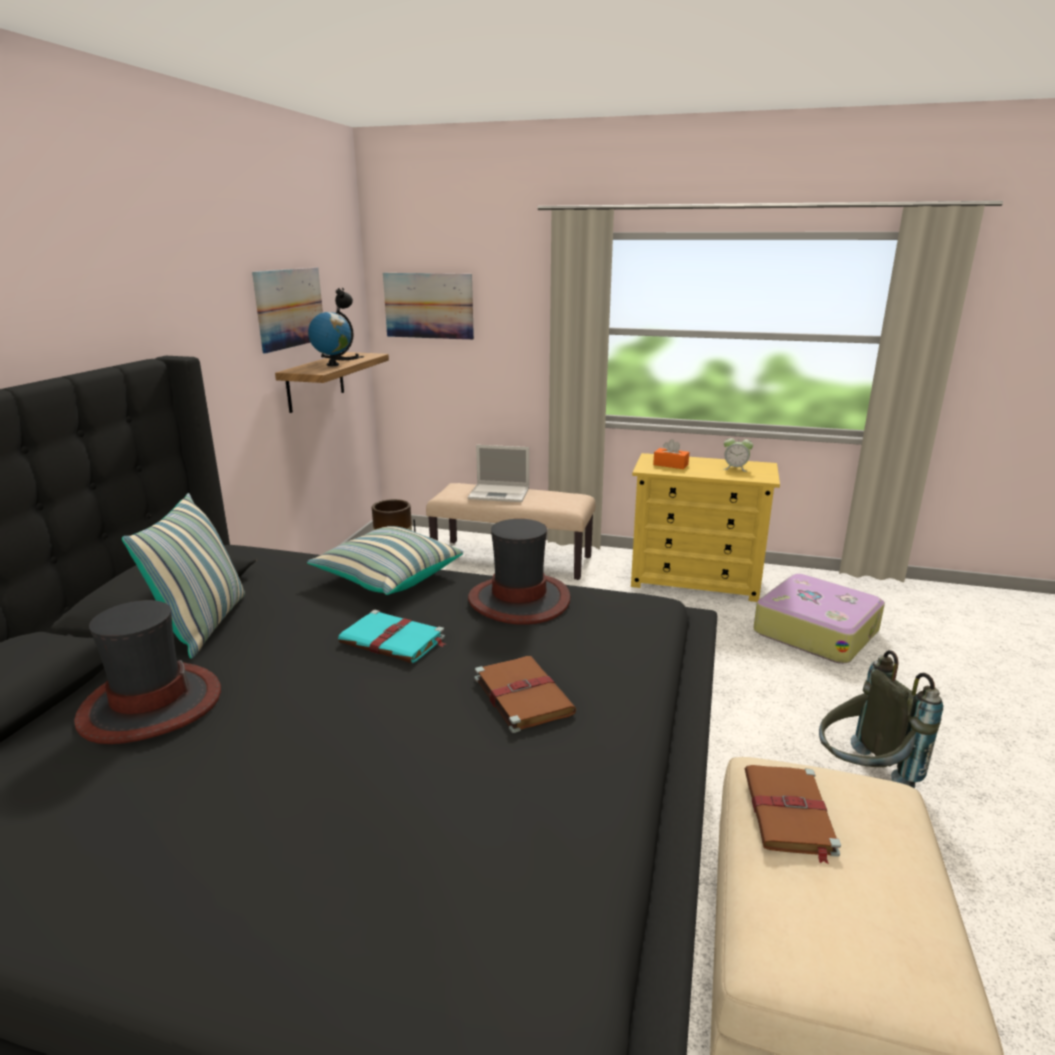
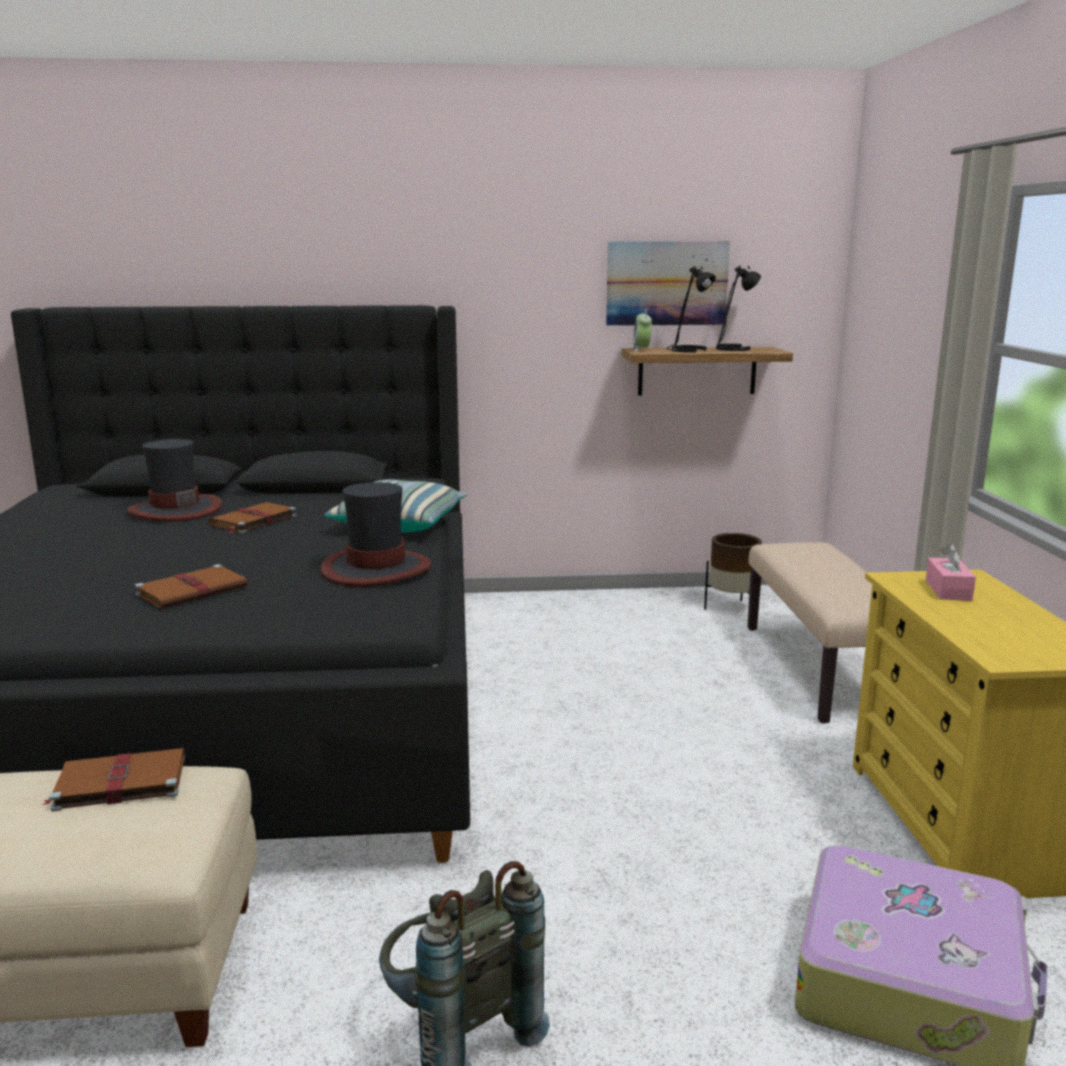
camera: 70 degrees right, 5 degrees down
(204, 625) = (287, 499): pillow -> none
(280, 651) = (252, 521): none -> brown book
(332, 365) = (687, 350): globe -> black table lamp
(394, 641) = (277, 544): turquoise book -> none
(428, 306) = (879, 298): picture -> none
(500, 493) = (822, 566): laptop -> none
(670, 465) = (948, 590): orange tissue box -> pink tissue box
(735, 468) = (1020, 634): alarm clock -> alarm clock (641, 350)

